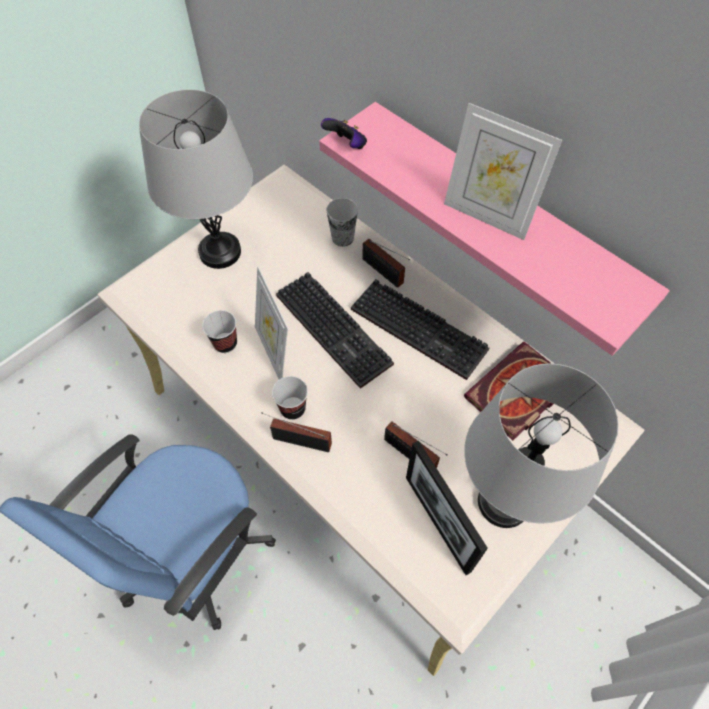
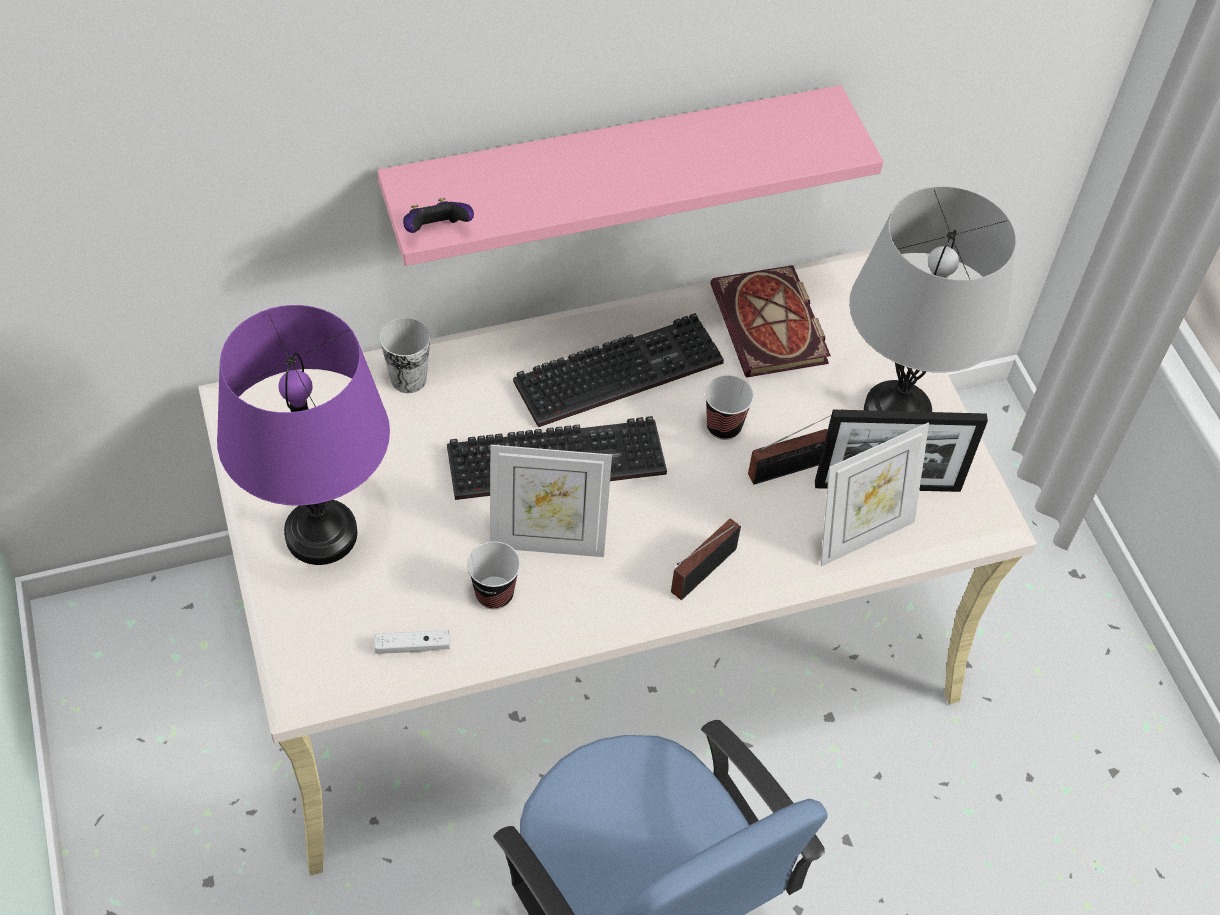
camera: 65 degrees left, 5 degrees down
(172, 323) = (412, 646): none -> white game controller
(220, 252) = (321, 534): grey table lamp -> purple table lamp
(293, 409) = (650, 560): cup -> cup (723, 426)
(384, 273) = (504, 363): radio -> none
(487, 215) = (647, 164): picture frame -> picture frame (861, 535)

